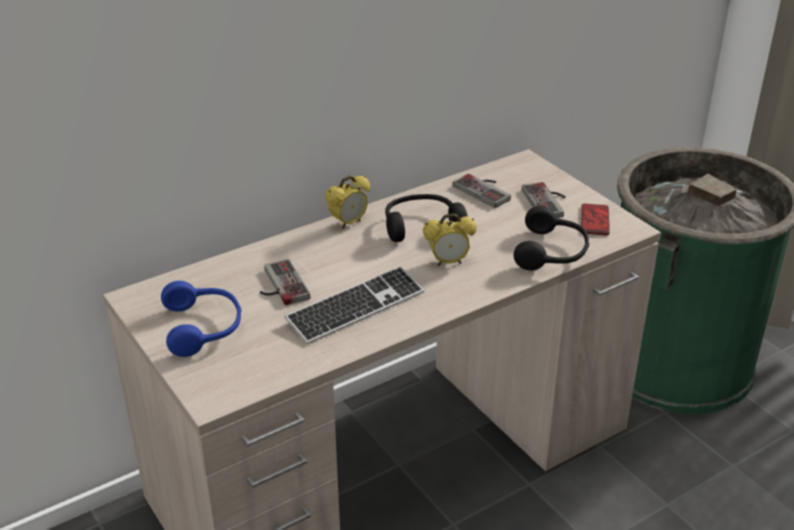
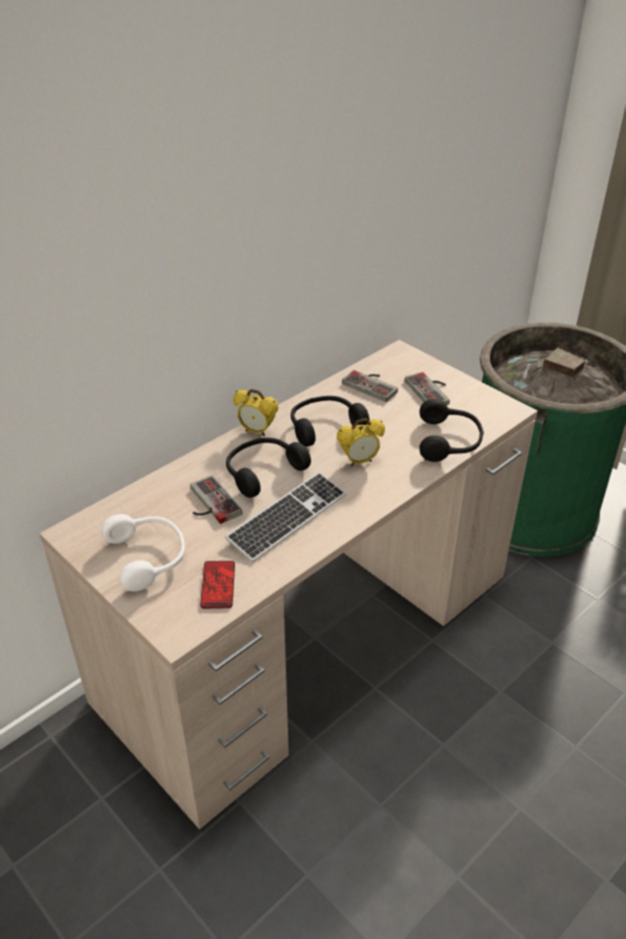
camera: 10 degrees left, 5 degrees up
(204, 328) = (149, 557): blue headphones -> white headphones
(343, 261) = (262, 472): none -> black headphones
(348, 223) = (257, 431): alarm clock -> alarm clock turned 75 degrees clockwise
(595, 220) = (477, 405): phone -> phone (218, 585)

